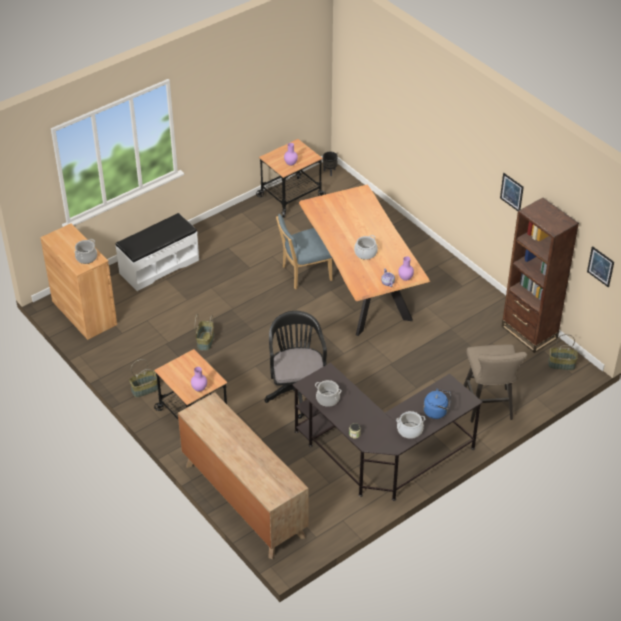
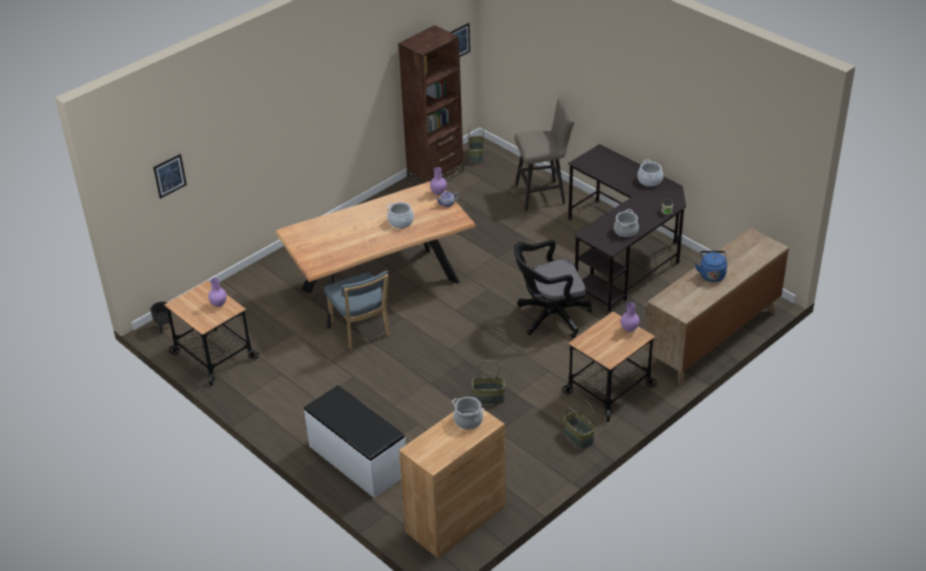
camera: 95 degrees left, 5 degrees down
(437, 411) = (620, 167): blue kettle -> blue kettle (711, 274)
(511, 192) = (365, 78): picture -> picture (169, 176)

